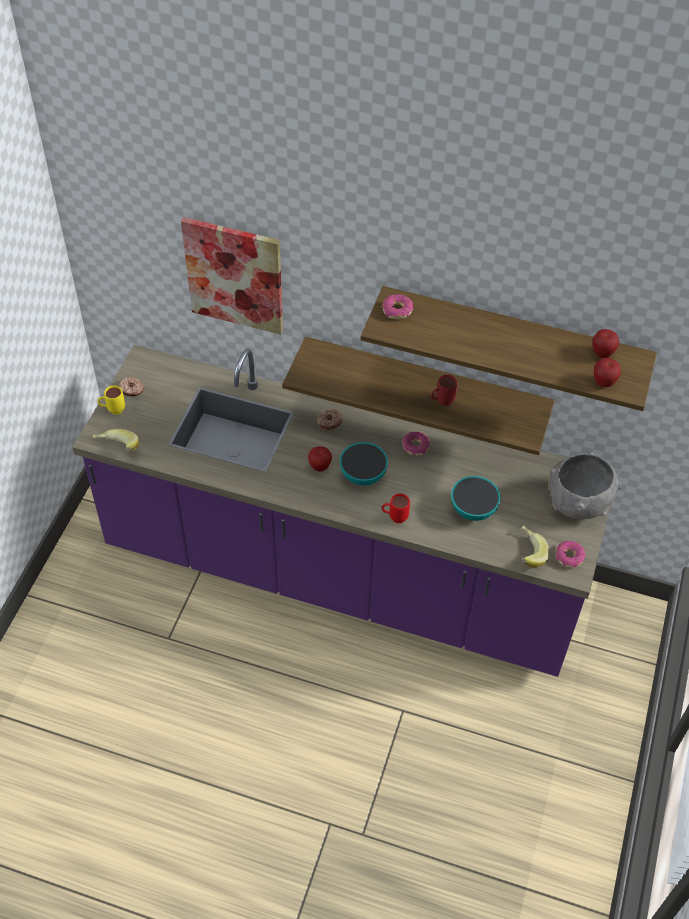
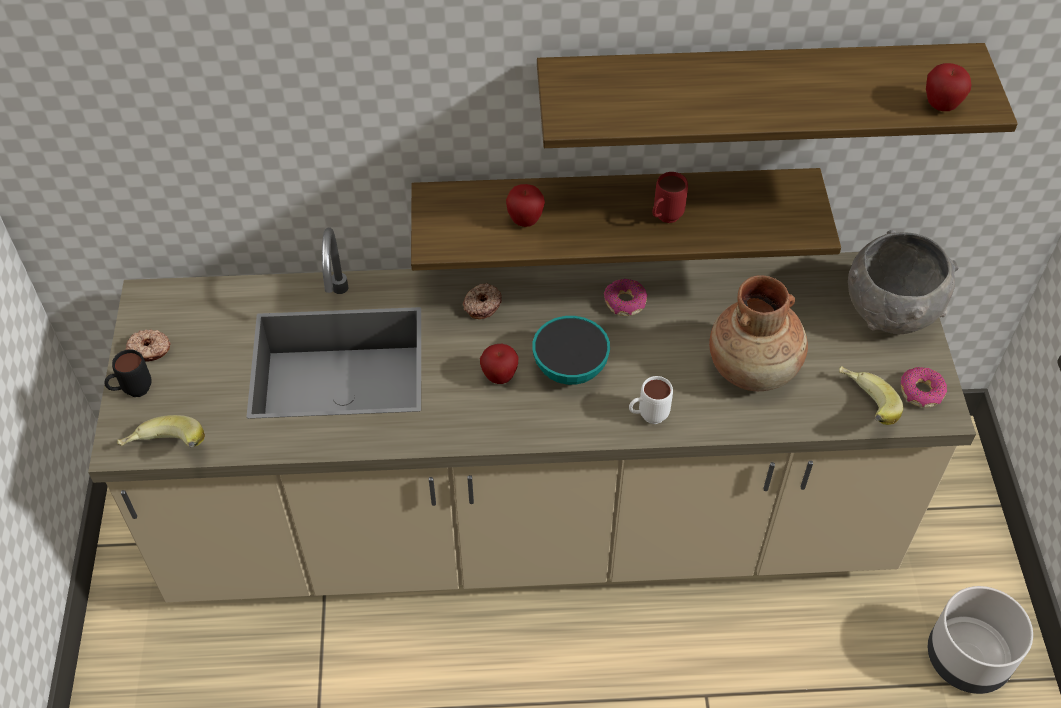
camera: 20 degrees left, 0 degrees up
(113, 410) = (132, 391): yellow mug -> black mug
(235, 275) = (280, 111): picture -> none
(341, 572) = (530, 525): purple counter -> beige counter
(394, 517) = (647, 417): red mug -> white mug
(397, 311) = (580, 87): donut -> none
(473, 510) = (753, 368): bowl -> brown vase
(580, 748) = (965, 658): none -> grey planter
(602, 353) = (913, 65): apple -> apple (525, 220)

